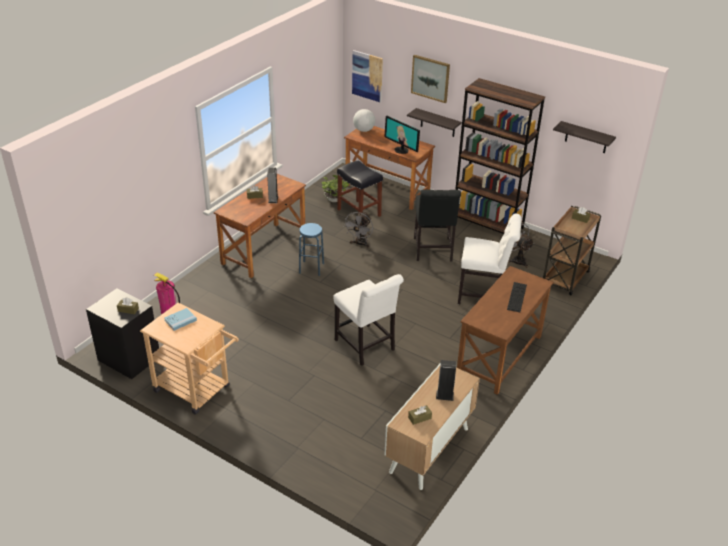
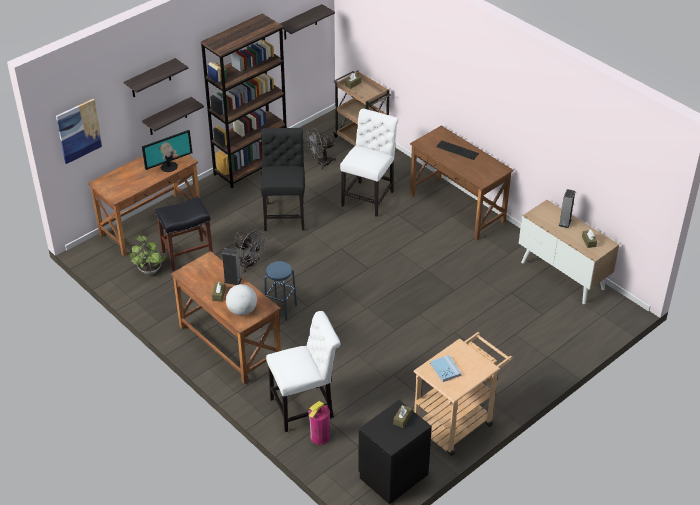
camera: 75 degrees left, 5 degrees up
(364, 130) = (106, 186): globe -> globe (242, 311)
(366, 347) = (422, 289): white chair -> white chair (305, 407)
(430, 78) = (150, 78): picture -> shelf
(433, 251) = (285, 214): black chair -> black chair turned 105 degrees counterclockwise

